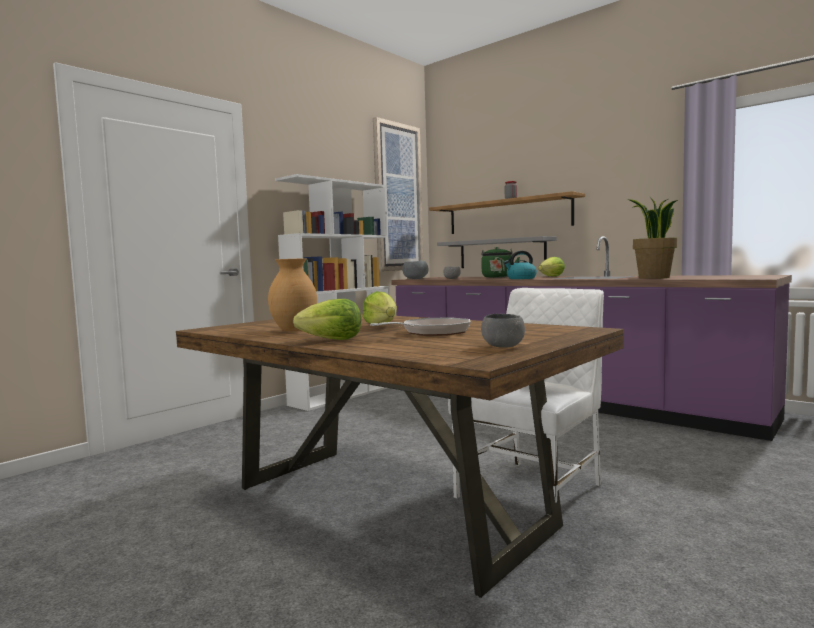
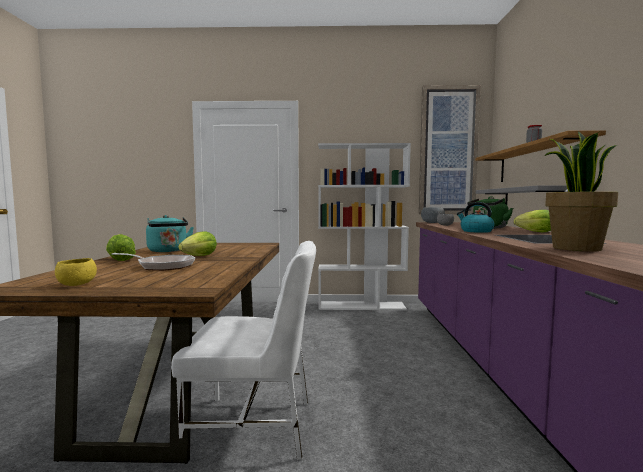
camera: 50 degrees right, 0 degrees up
(294, 330) = (168, 251): brown vase -> turquoise kettle
(503, 346) = (76, 284): grey bowl -> yellow bowl

